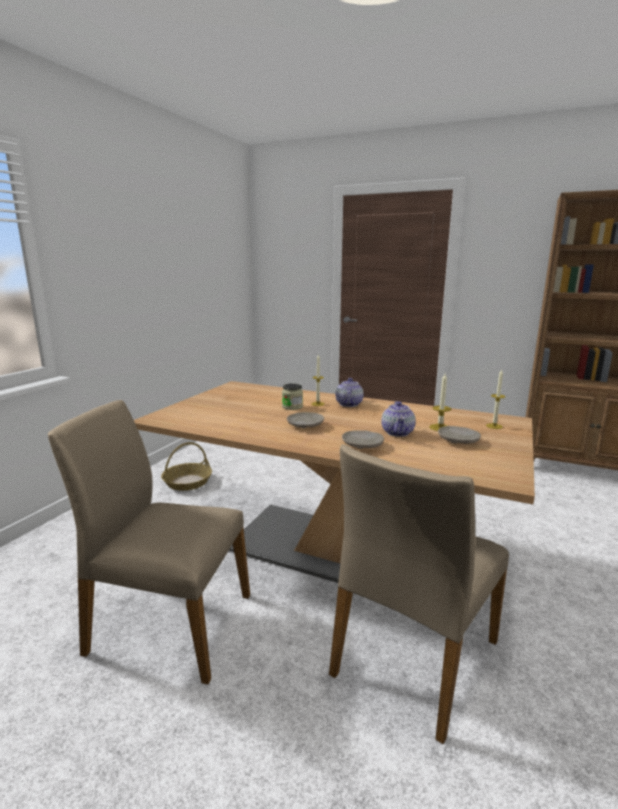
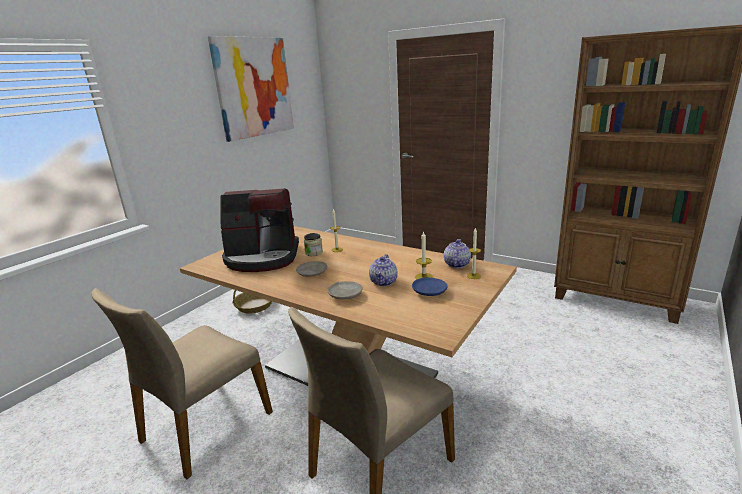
camera: 10 degrees right, 5 degrees up
(169, 624) = (205, 426): beige chair -> beige chair turned 75 degrees counterclockwise
(188, 232) = (254, 87): none -> picture
(232, 411) = (262, 257): none -> coffee machine
(348, 404) = (363, 250): teapot -> teapot (456, 264)
(458, 441) = (430, 292): beige plate -> blue plate

